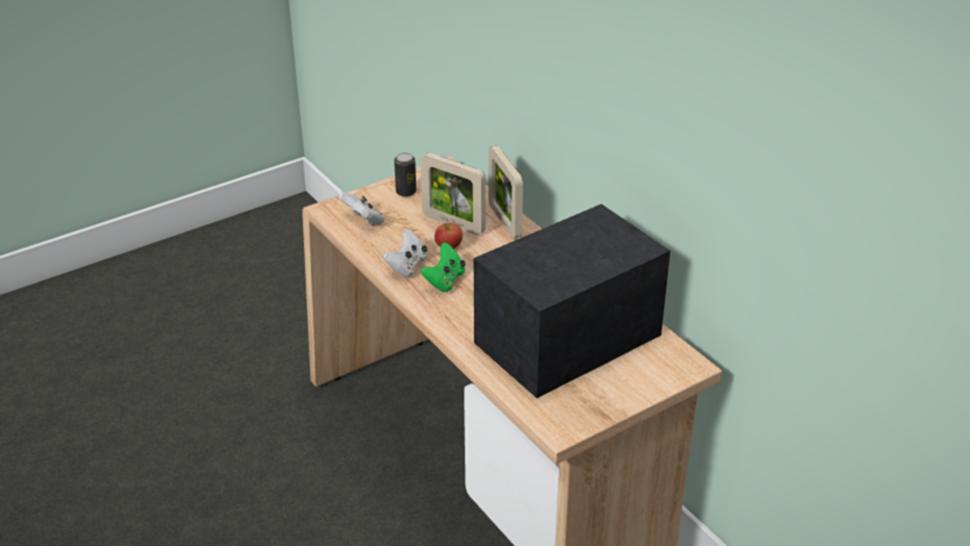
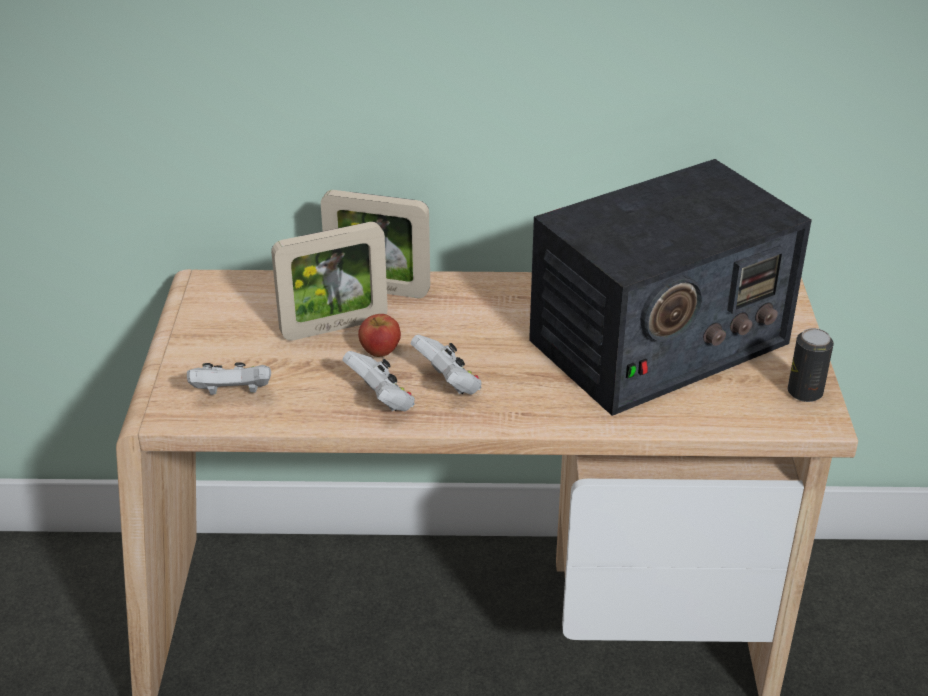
camera: 55 degrees left, 0 degrees up
(406, 192) = (214, 334): can -> can (804, 392)
(444, 281) = (448, 384): green game controller -> white game controller
(568, 338) = (657, 342): radio -> radio turned 120 degrees counterclockwise

